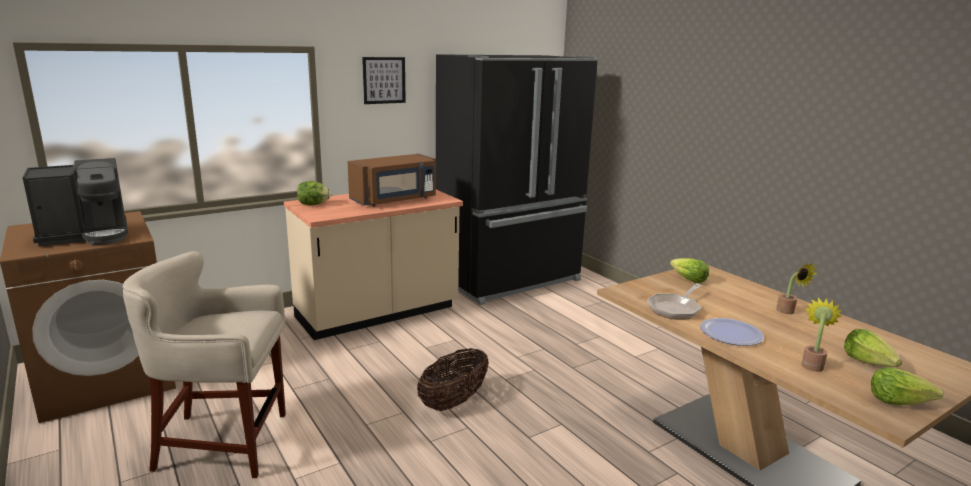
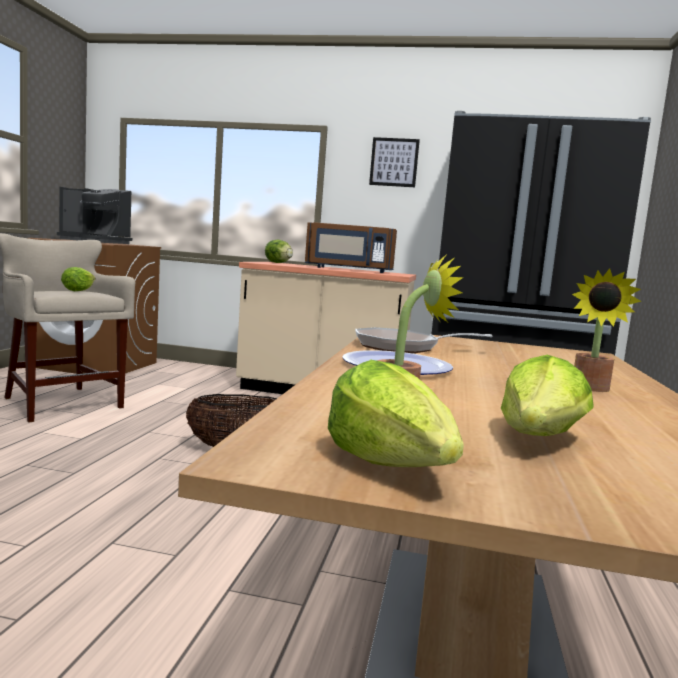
camera: 45 degrees right, 10 degrees down
(688, 279) = (525, 350): lettuce -> lettuce (78, 290)

